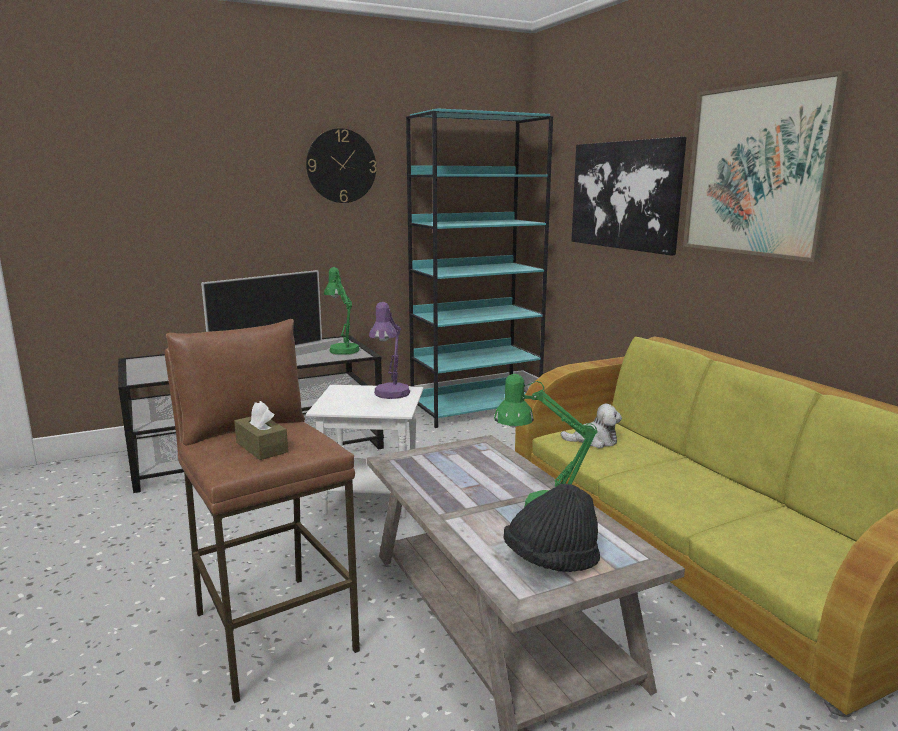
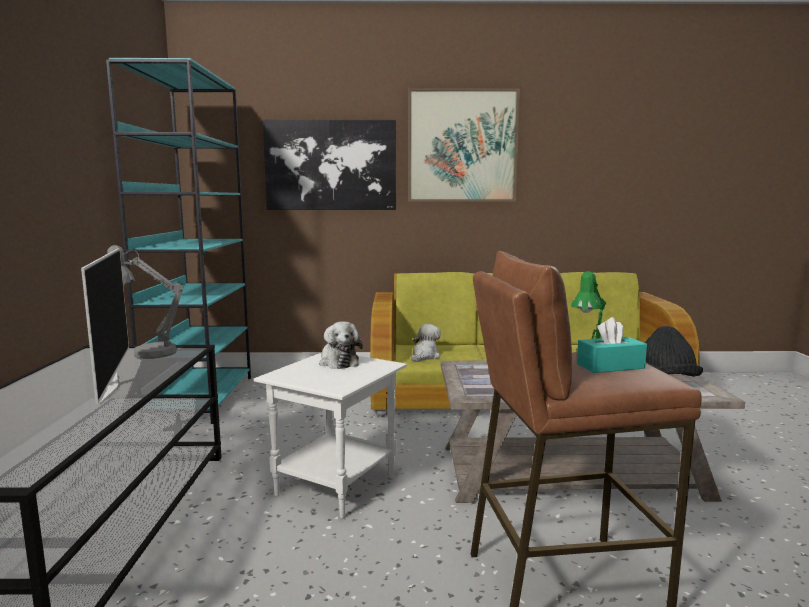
camera: 65 degrees left, 5 degrees down
(261, 447) = (610, 366): brown tissue box -> turquoise tissue box
(341, 166) = (55, 109): wall clock -> none
(342, 349) = (146, 353): green table lamp -> grey table lamp
(390, 395) = (338, 361): purple table lamp -> plush toy

